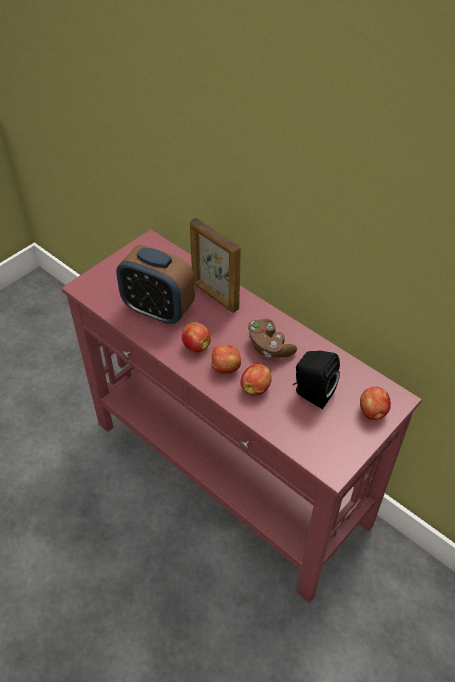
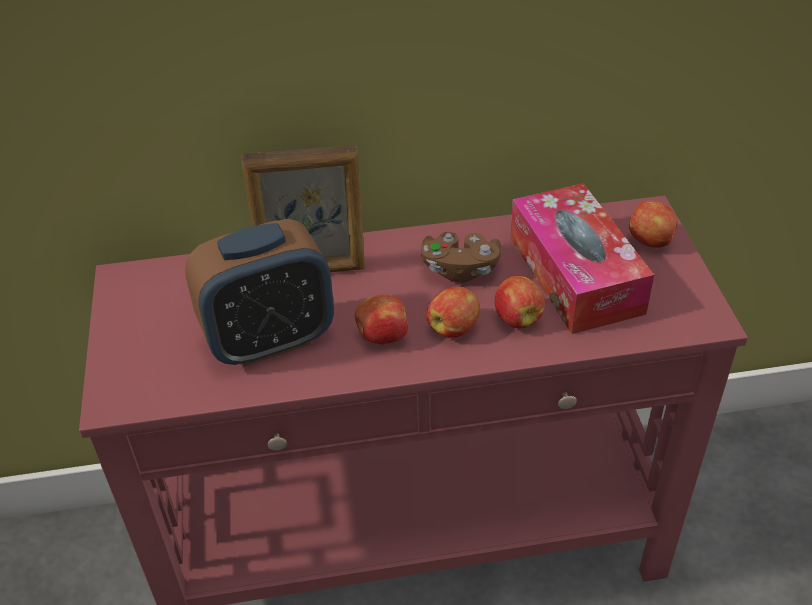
camera: 50 degrees left, 5 degrees down
(311, 393) = (575, 274): black speaker -> tissue box

